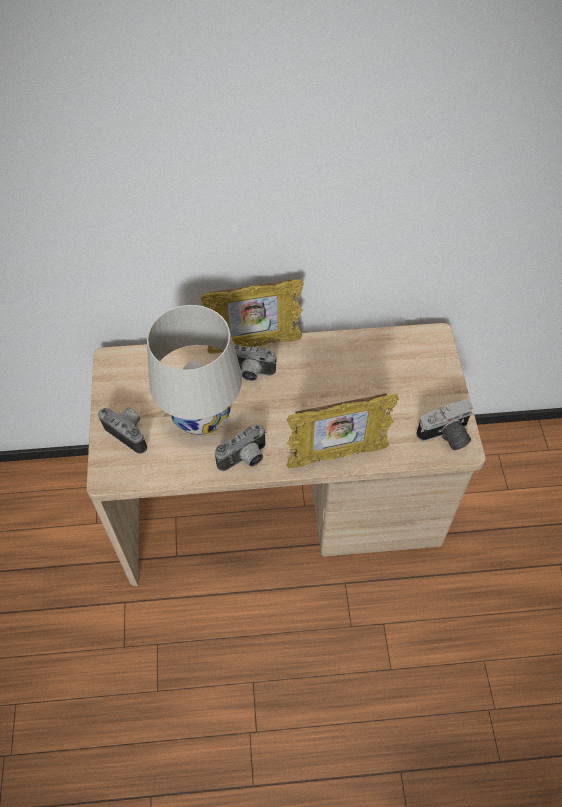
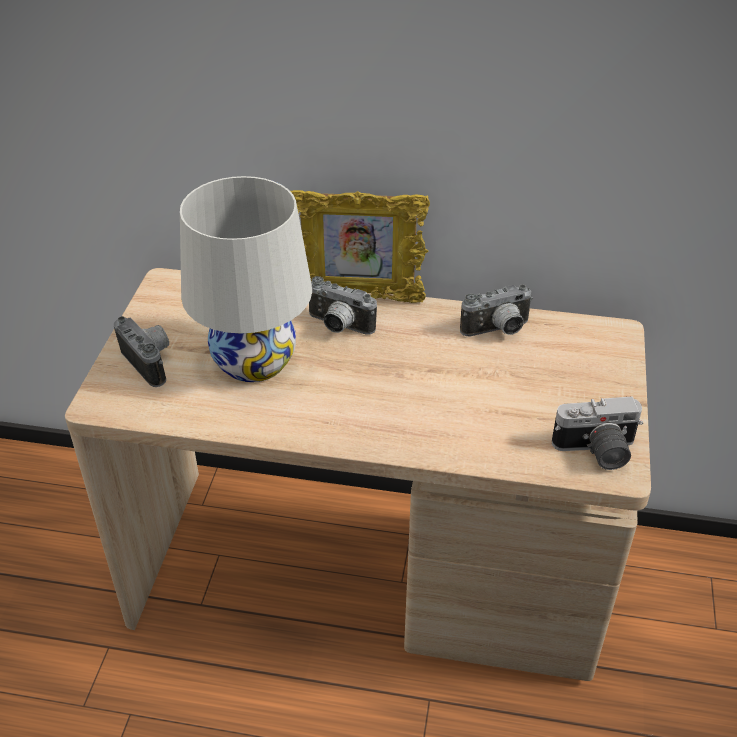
camera: 15 degrees right, 15 degrees down
(245, 459) = (292, 421): camera -> camera (498, 331)
(337, 456) = (424, 443): picture frame -> none

